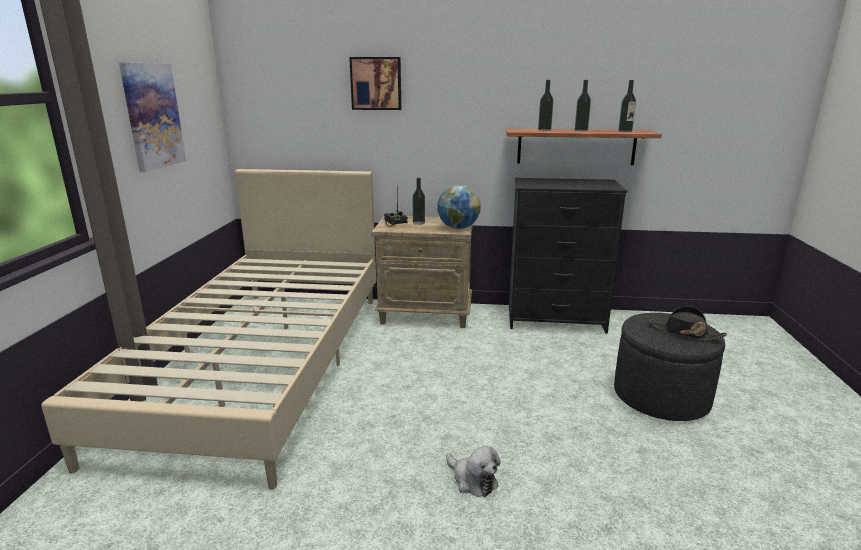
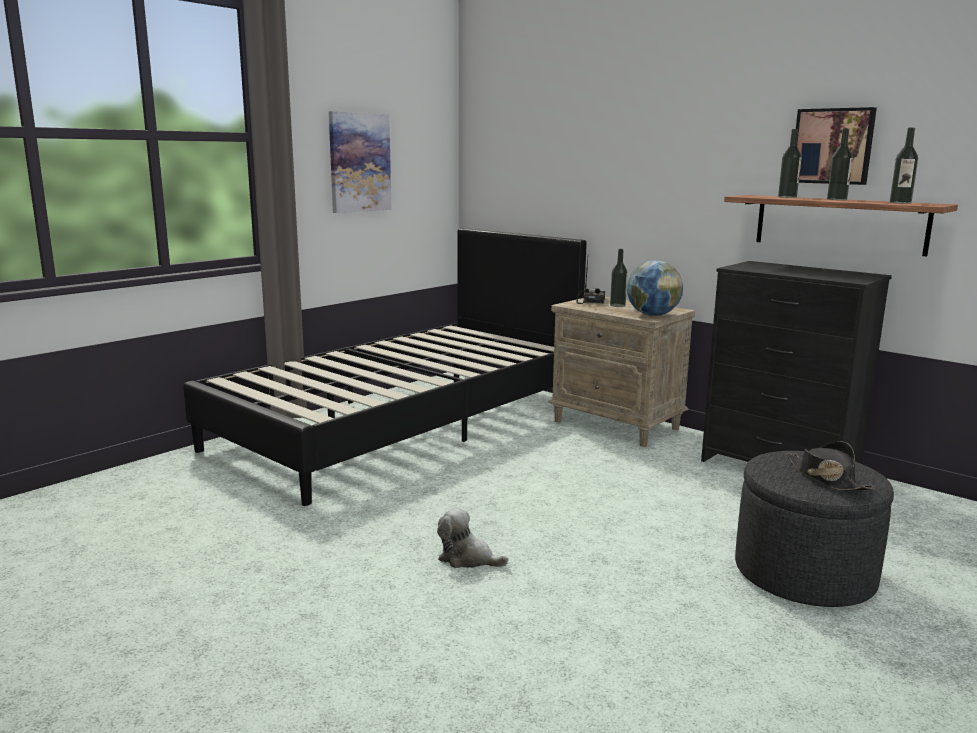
camera: 35 degrees right, 5 degrees down
(263, 363) = (404, 423): beige bed -> black bed
(376, 83) = (600, 136): picture -> picture (833, 146)
(472, 480) = (467, 558): plush toy -> plush toy turned 120 degrees clockwise

